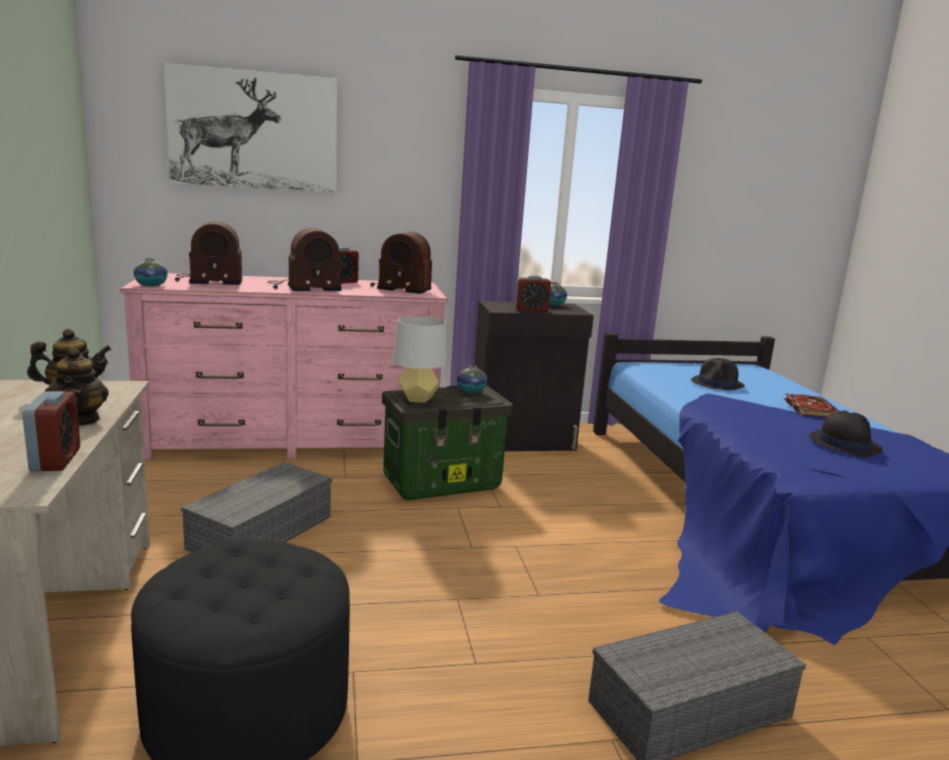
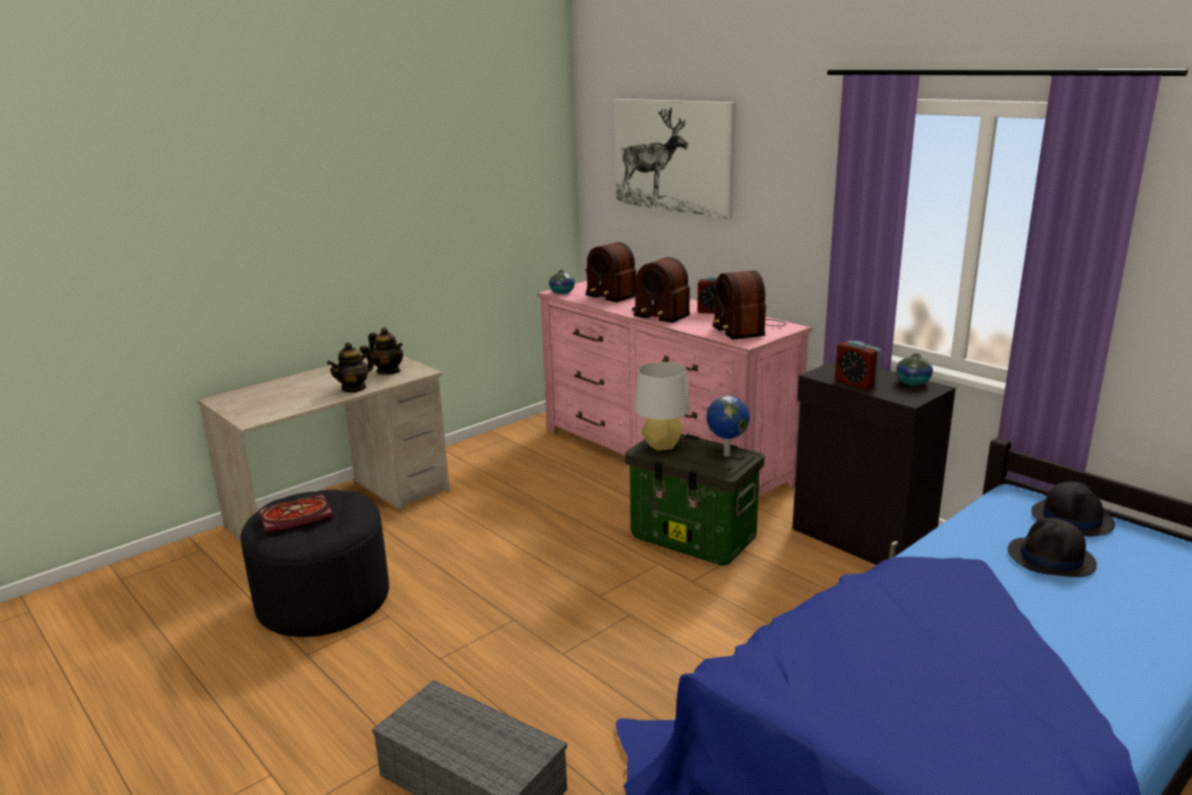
camera: 60 degrees right, 5 degrees up
(56, 460) = (294, 408): alarm clock -> none
(261, 531) = (513, 511): grey storage box -> none
(471, 391) = (726, 455): vase -> globe
(809, 408) = (1080, 643): book -> book (298, 516)
(844, 444) = (935, 687): black hat -> black hat (1072, 519)

